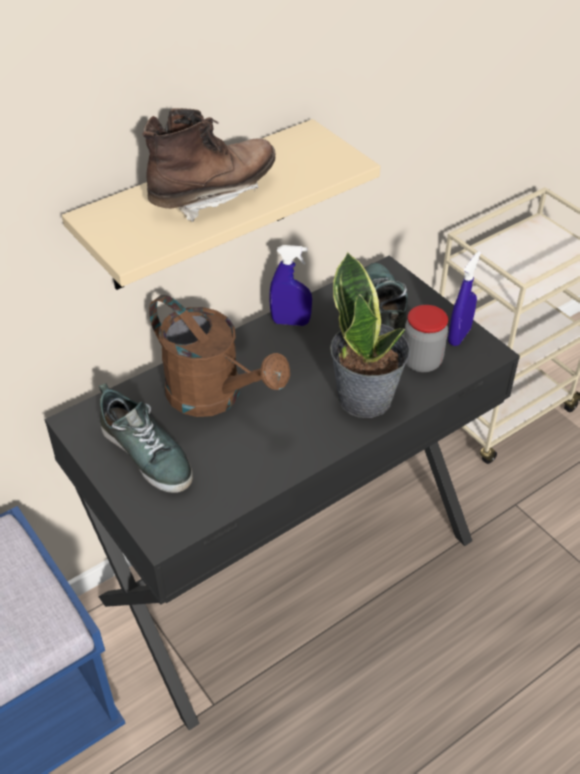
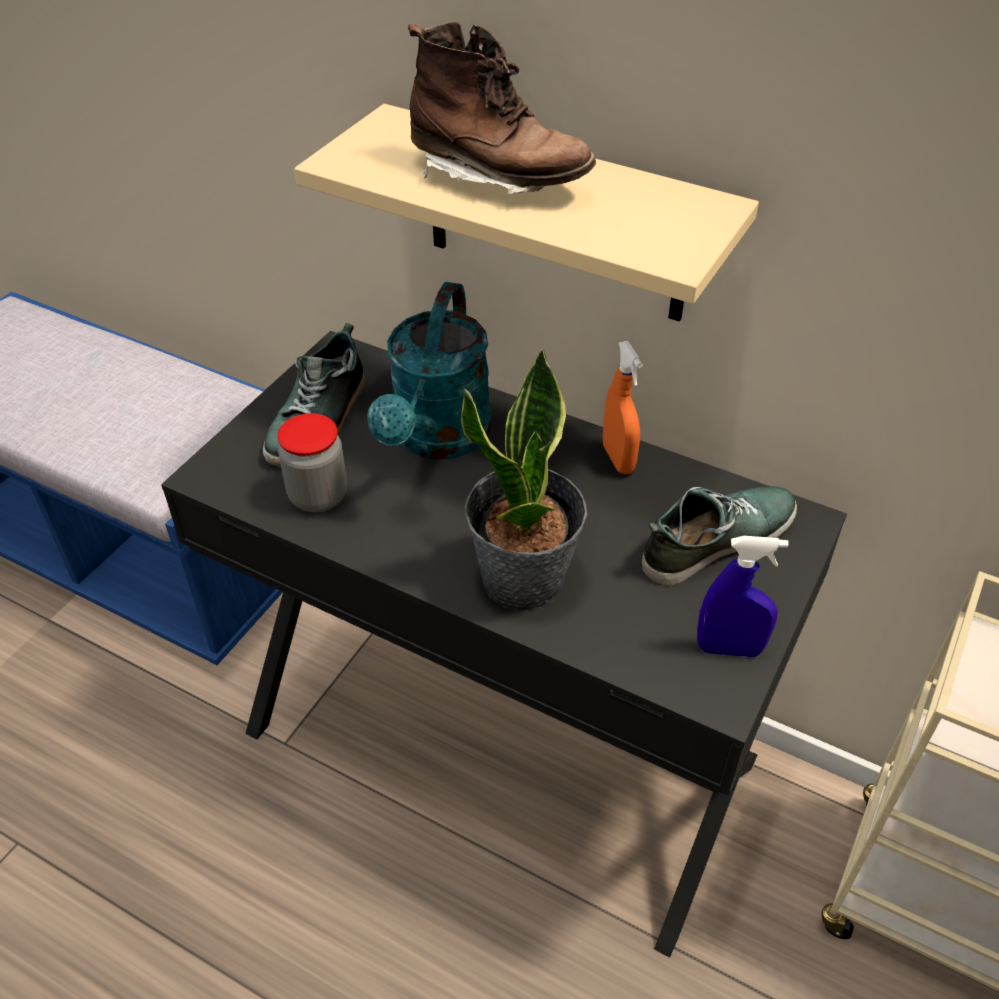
camera: 65 degrees right, 0 degrees up
(215, 397) = (437, 439): brown watering can -> turquoise watering can
(290, 322) = (618, 459): blue spray bottle -> orange spray bottle
(421, 361) = (639, 619): jar -> jar (318, 496)

